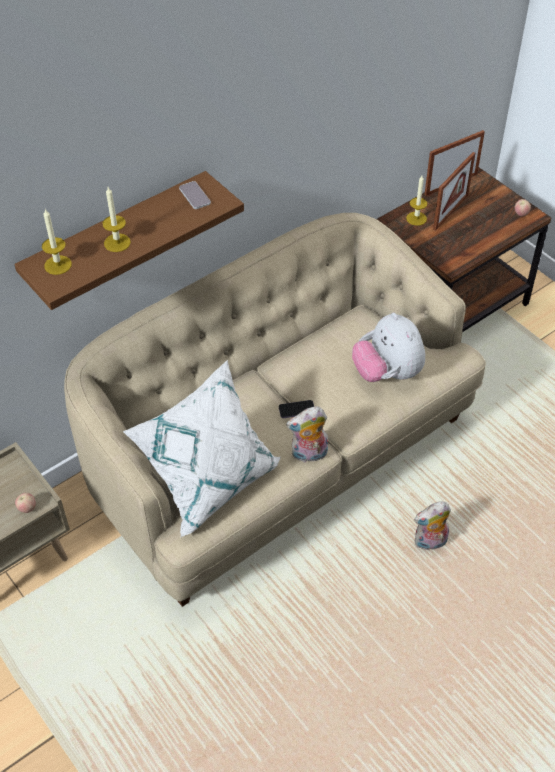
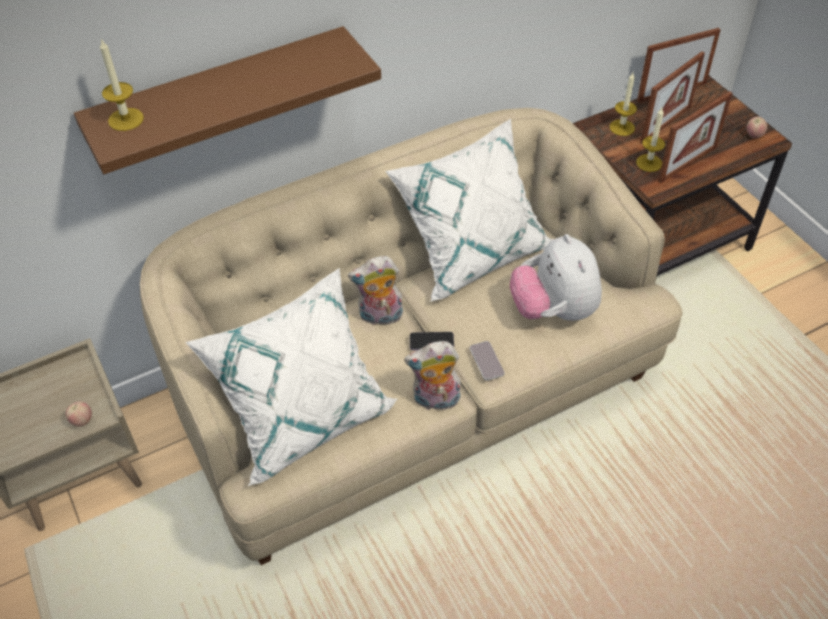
camera: 10 degrees right, 0 degrees up
(117, 242) = (207, 100): candle -> candle (649, 163)
(194, 196) = (321, 54): phone -> phone (486, 361)
(314, 334) = (472, 252): none -> white pillow
(430, 543) = (582, 529): plush toy -> plush toy (380, 317)
(473, 243) = (687, 164): none -> picture frame

